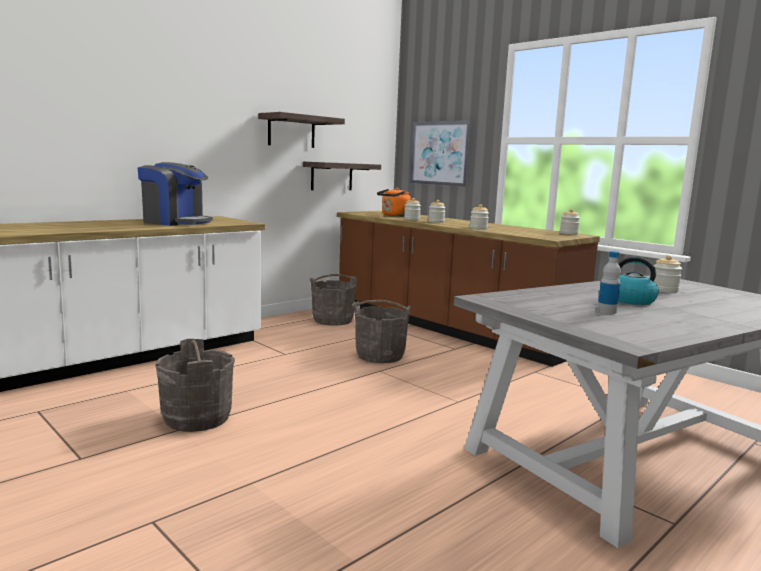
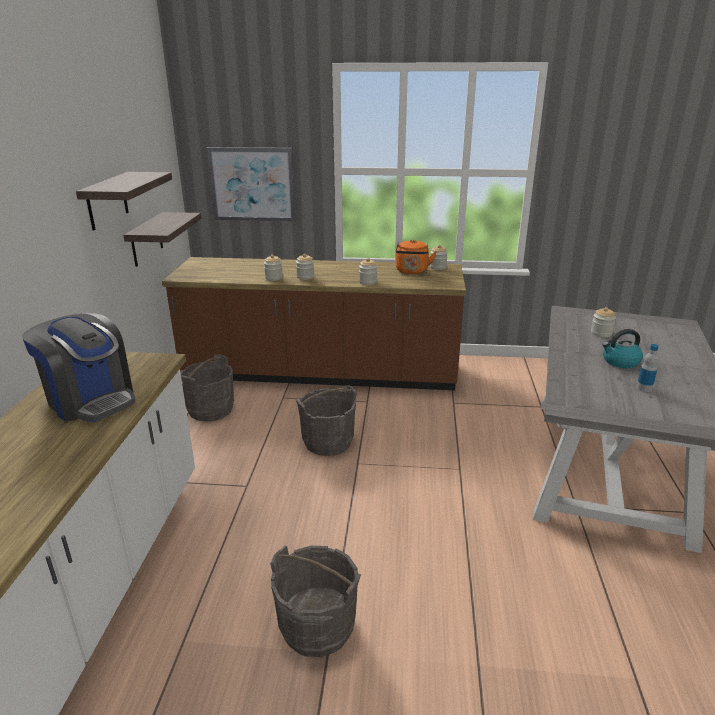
camera: 40 degrees left, 15 degrees up
(175, 222) = (91, 400): coffee machine -> coffee machine turned 60 degrees clockwise
(394, 216) = (238, 273): orange kettle -> orange kettle (412, 271)

